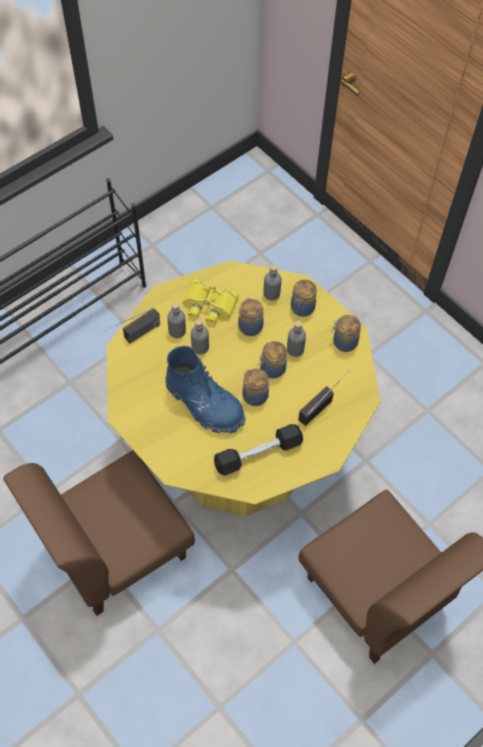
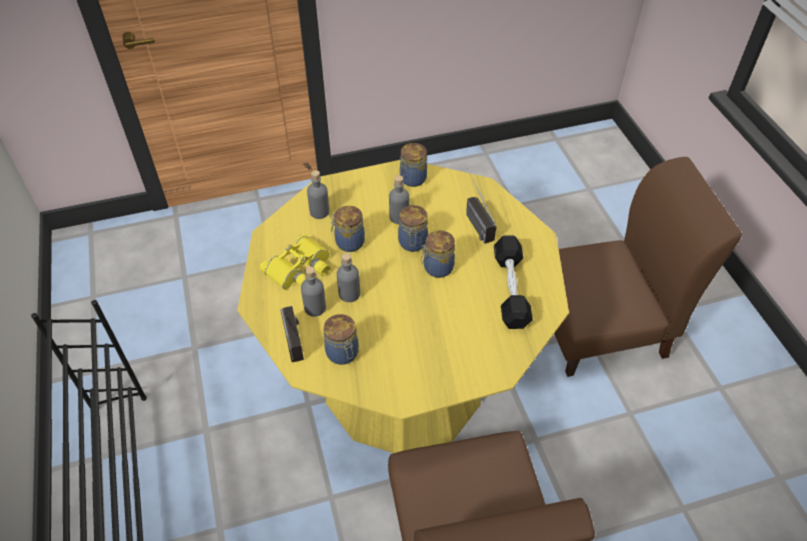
camera: 65 degrees left, 10 degrees down
(205, 404) = (426, 314): blue boot -> none
(301, 308) = (353, 195): jar -> jar (343, 354)

